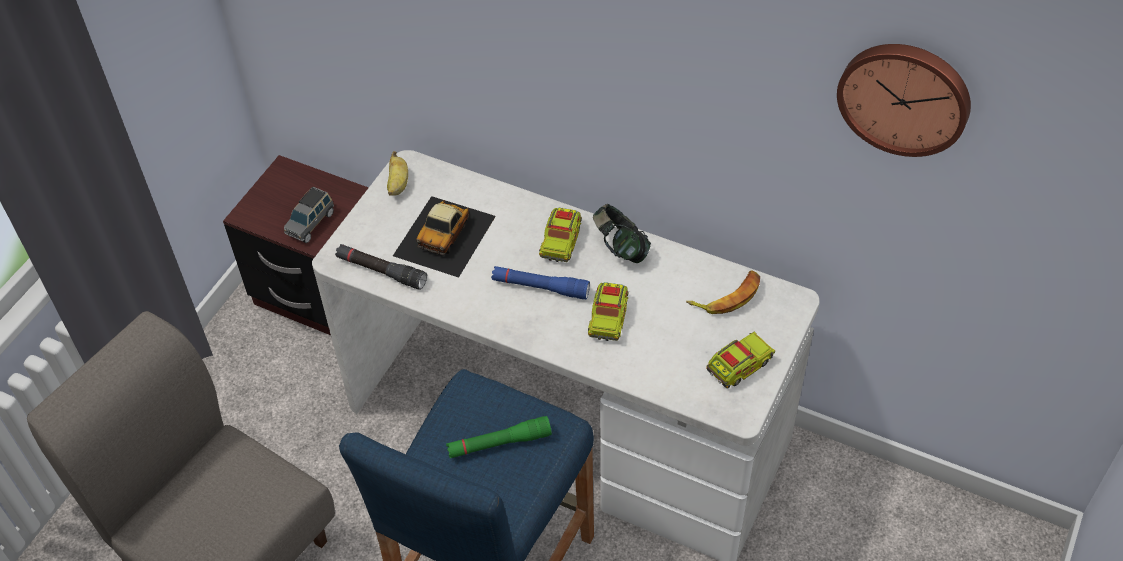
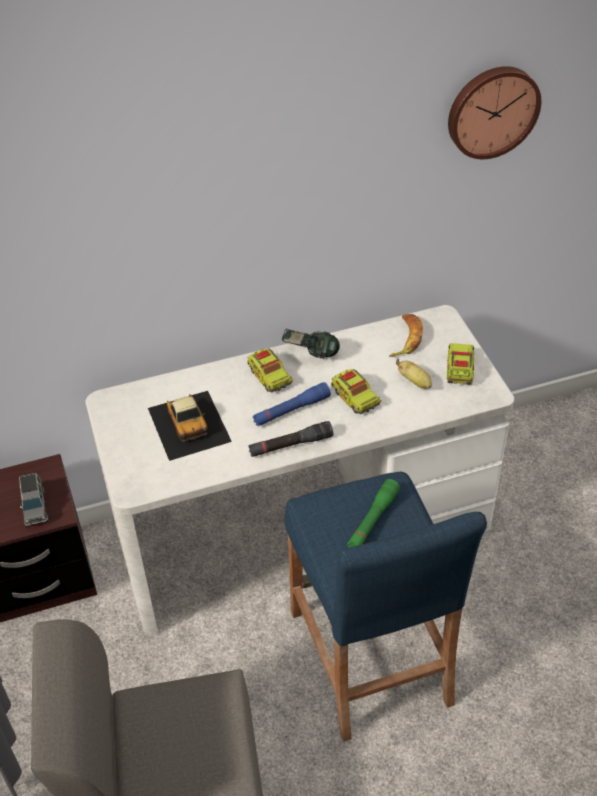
camera: 45 degrees left, 5 degrees down
(381, 271) = (174, 475): black flashlight -> black flashlight (290, 445)
(398, 184) = (114, 417): banana -> banana (415, 382)

